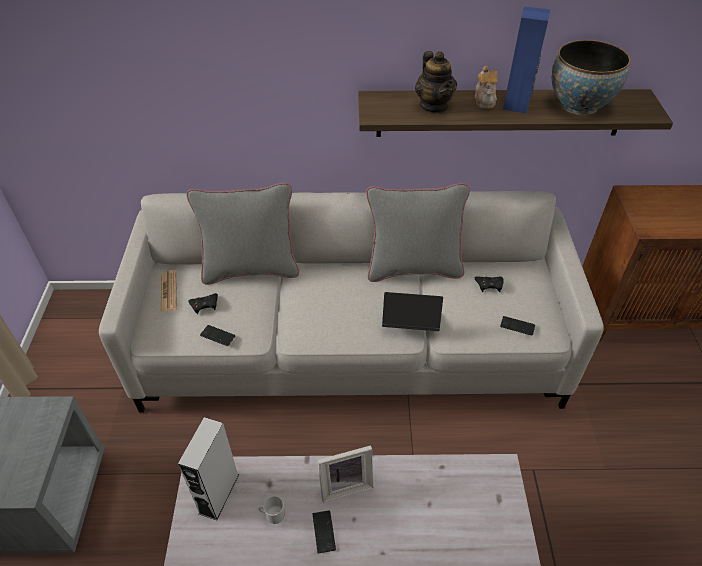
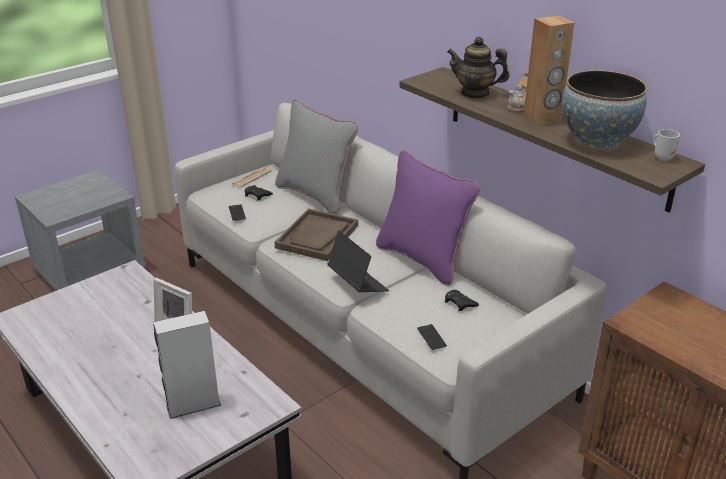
camera: 50 degrees right, 15 degrees down
(219, 493) = (120, 286): grey speaker -> grey speaker (193, 405)
(274, 515) = (125, 315): mug -> mug (663, 157)
(318, 306) = (317, 236): none -> brown tray
(324, 532) = (131, 342): phone -> none
(413, 268) = (422, 259): grey pillow -> purple pillow
(434, 106) = (475, 93): teapot -> teapot turned 75 degrees clockwise
(516, 105) = (542, 119): blue speaker -> brown speaker

